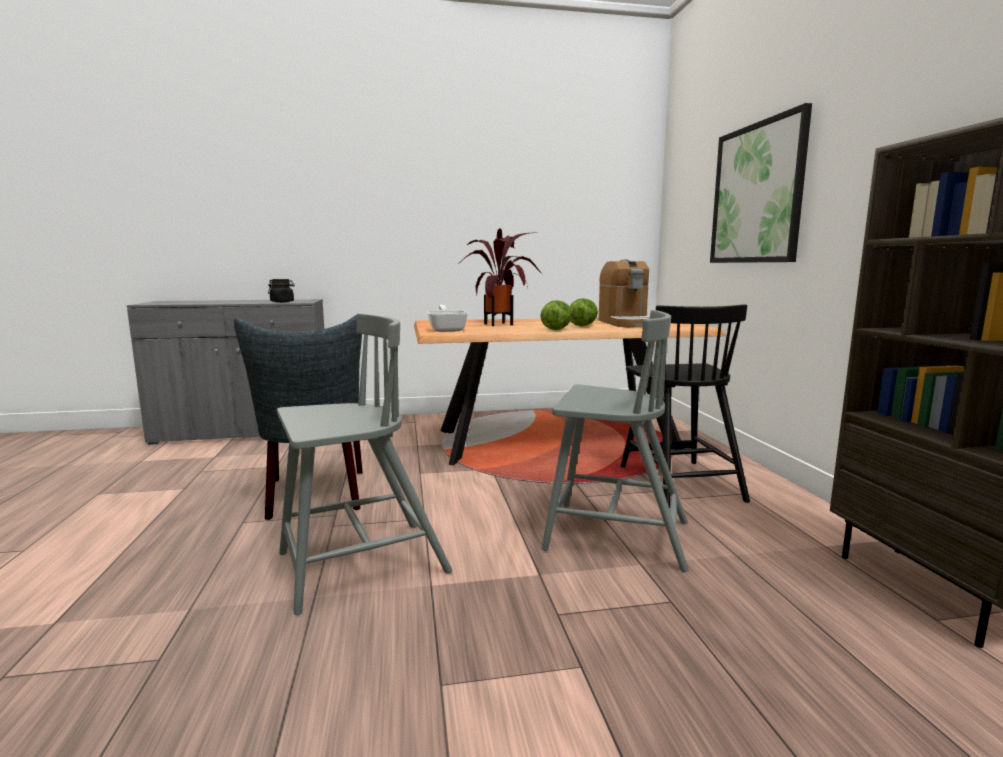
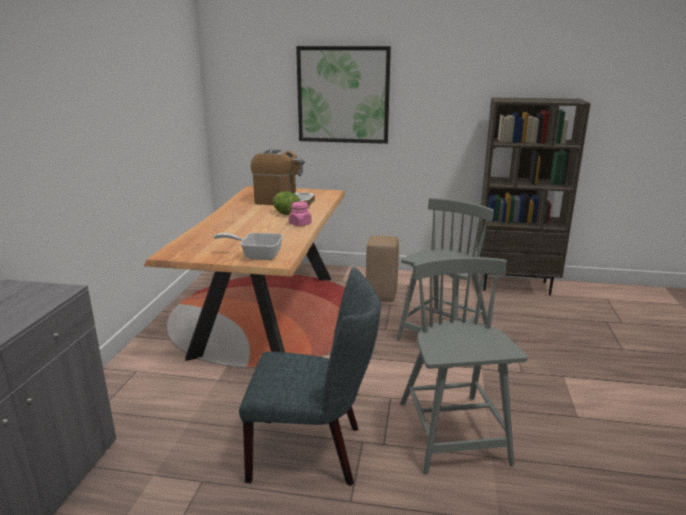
camera: 70 degrees left, 10 degrees up
(282, 302) = (36, 303): black jar -> none
(501, 324) = (241, 233): potted plant -> none
(556, 329) = (300, 224): lettuce -> pink jar
(679, 482) = (381, 296): black chair -> beige stool

